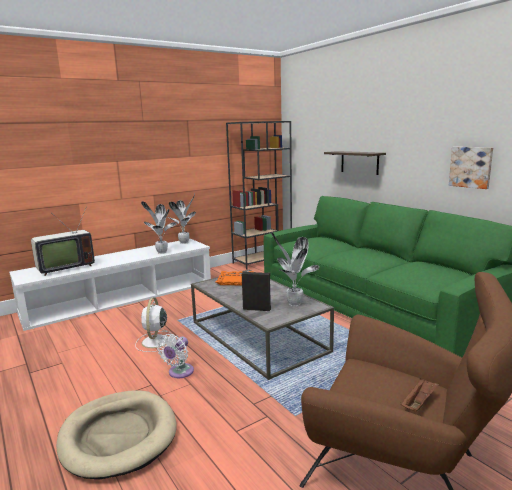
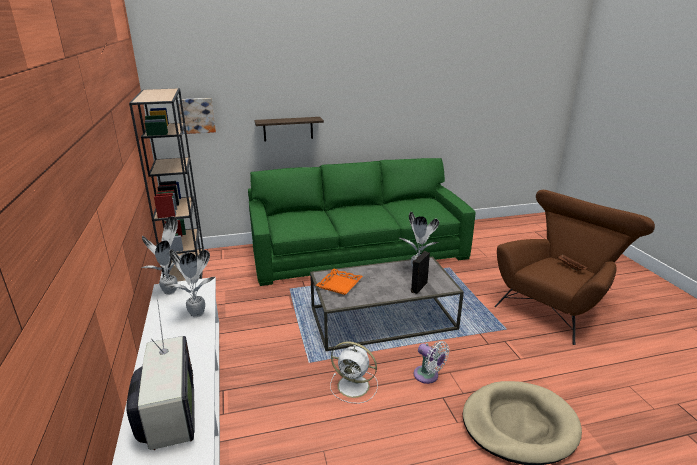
camera: 70 degrees left, 10 degrees up
(471, 167) = (398, 121): picture -> picture (196, 115)

